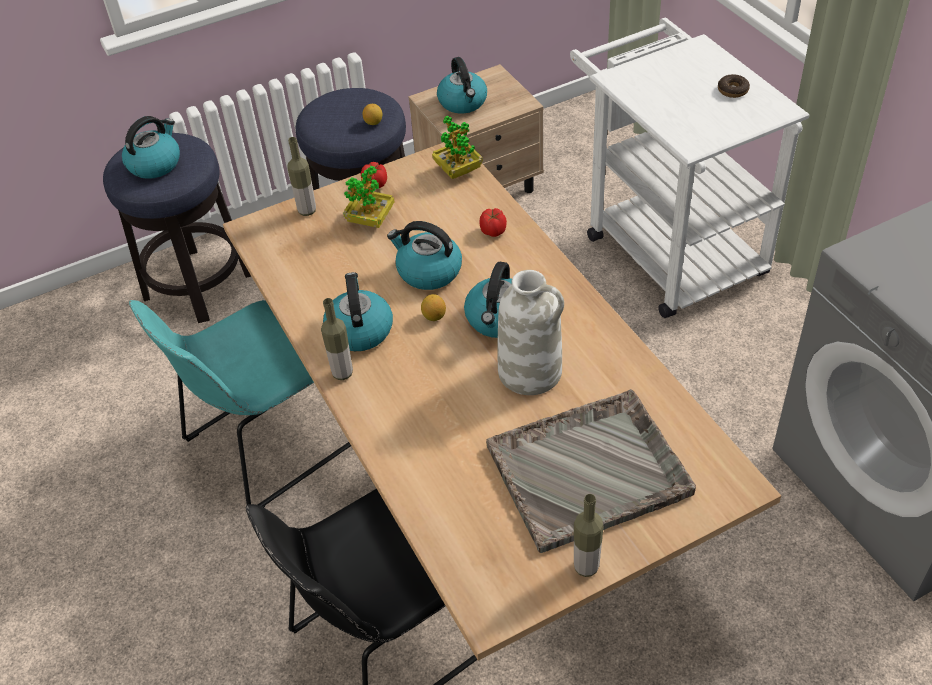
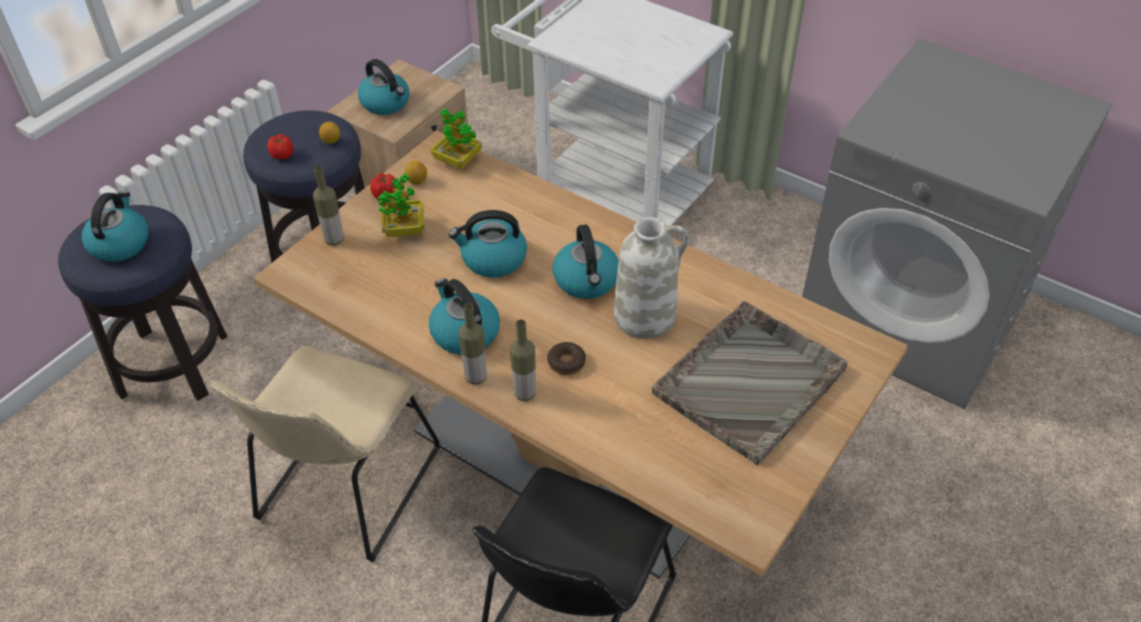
camera: 30 degrees left, 0 degrees up
(267, 443) = (345, 489): turquoise chair -> beige chair
(434, 316) = (526, 297): lemon -> lemon (416, 181)
(493, 231) = (528, 206): tomato -> tomato (282, 155)
(586, 567) = (802, 461): bottle -> bottle (525, 393)
(732, 90) = (659, 27): donut -> donut (566, 362)

